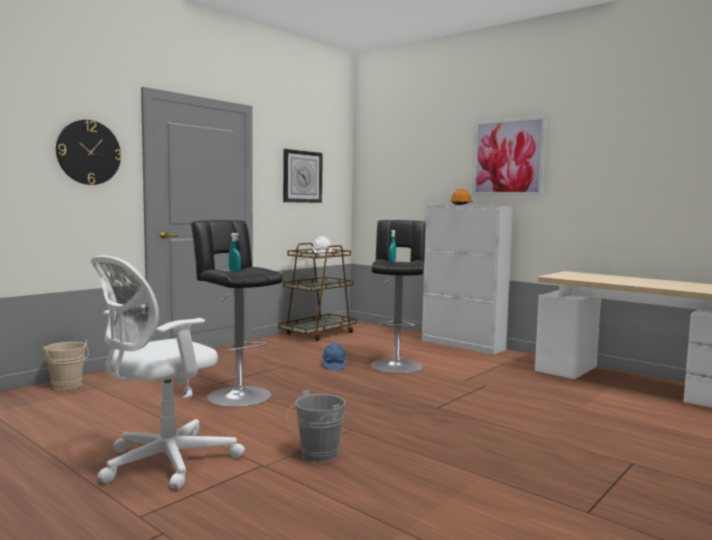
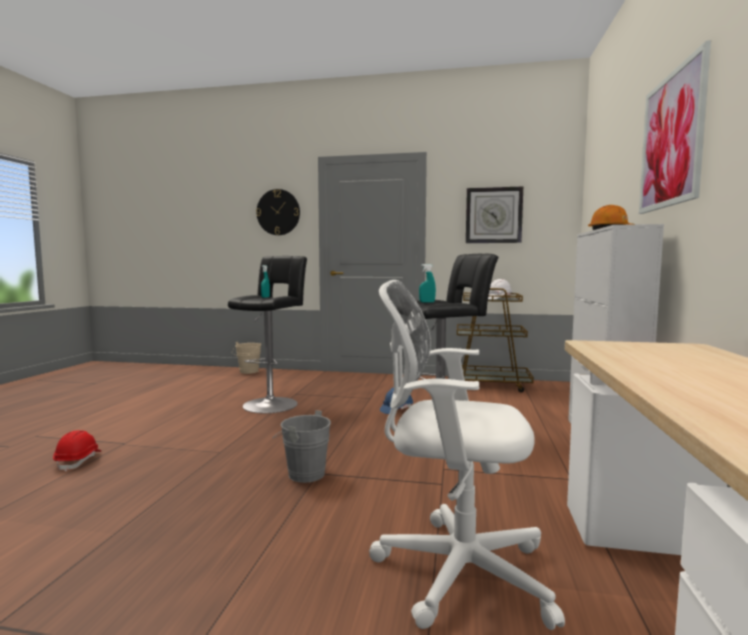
camera: 60 degrees right, 0 degrees up
(162, 463) = (122, 420): white office chair -> white office chair (454, 570)
(292, 488) = (78, 461): none -> red hard hat
(316, 455) = (150, 453): grey bucket -> grey bucket (303, 473)

